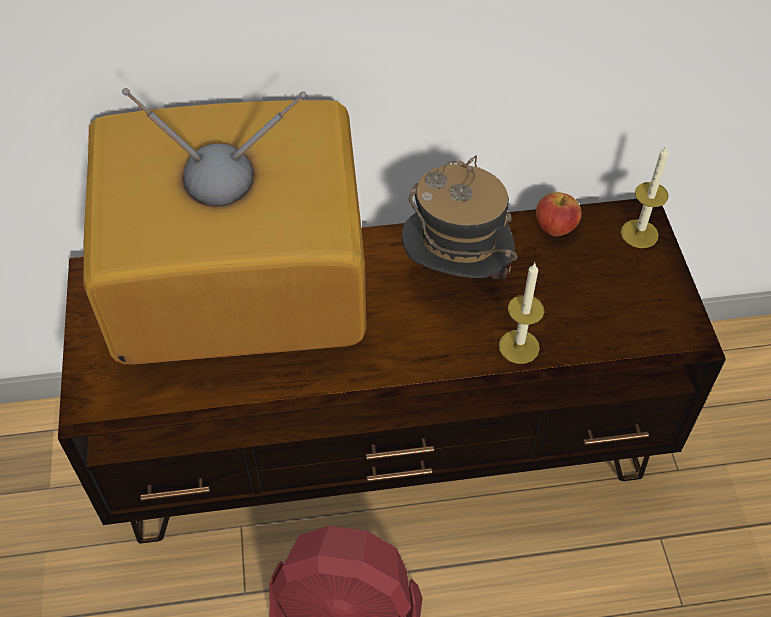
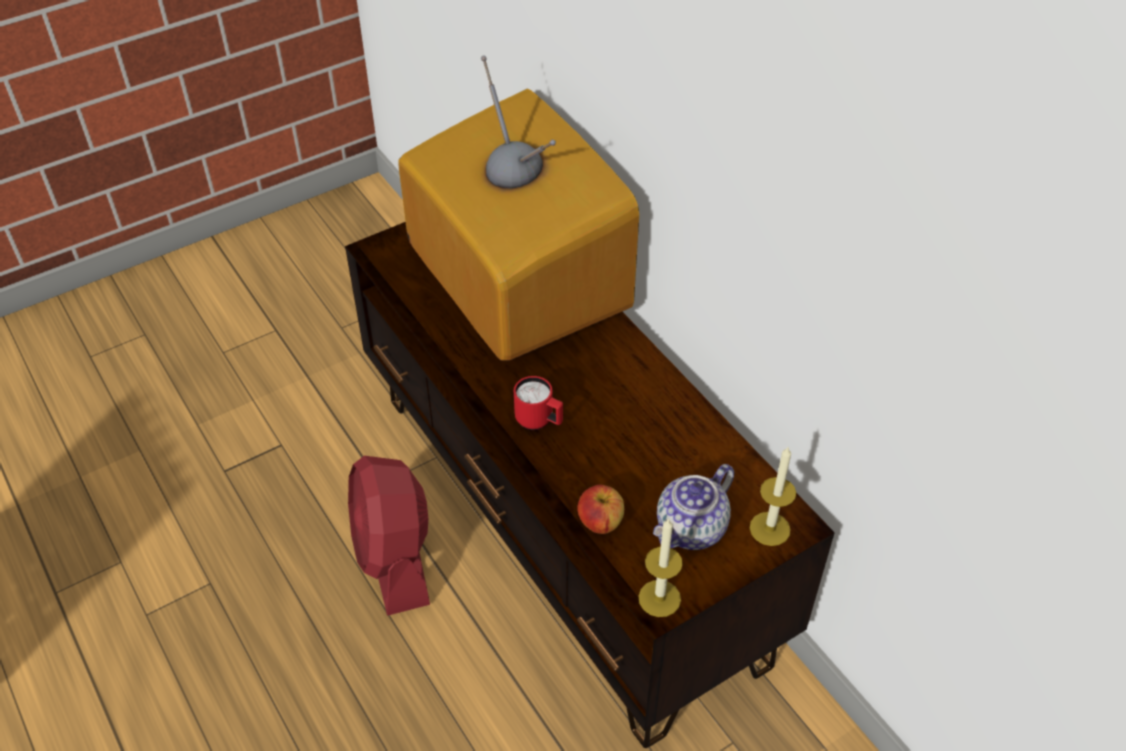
camera: 65 degrees right, 5 degrees down
(437, 349) = (539, 421): none -> red mug
(455, 276) = (625, 408): hat -> none
(519, 346) = (574, 476): candle -> candle (659, 598)
(555, 228) = (731, 461): apple -> apple (600, 522)
(619, 285) = (691, 529): none -> teapot

